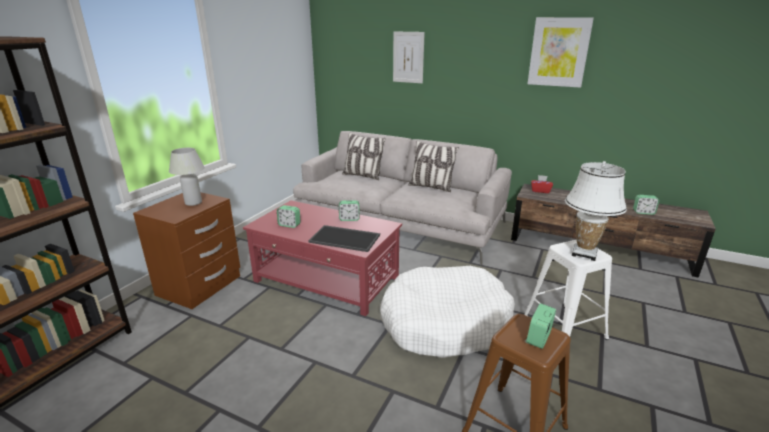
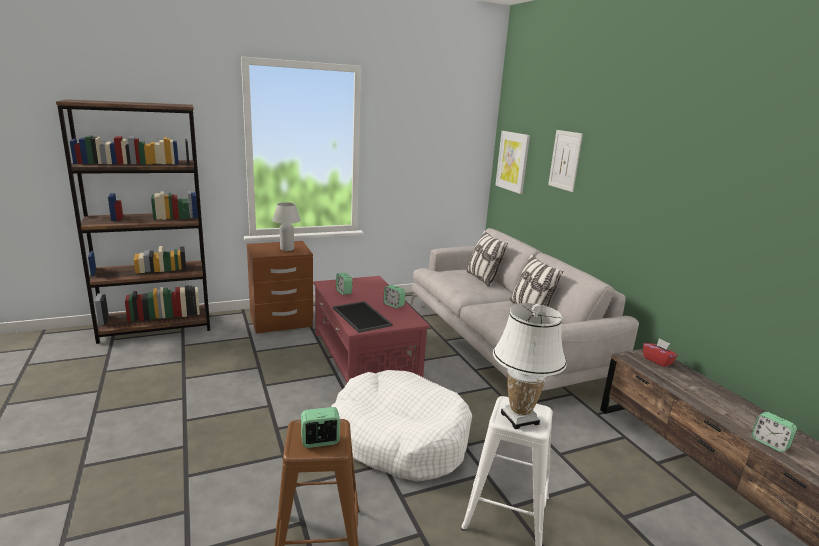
camera: 40 degrees right, 5 degrees down
(559, 52) = (717, 178): picture -> picture (512, 161)

